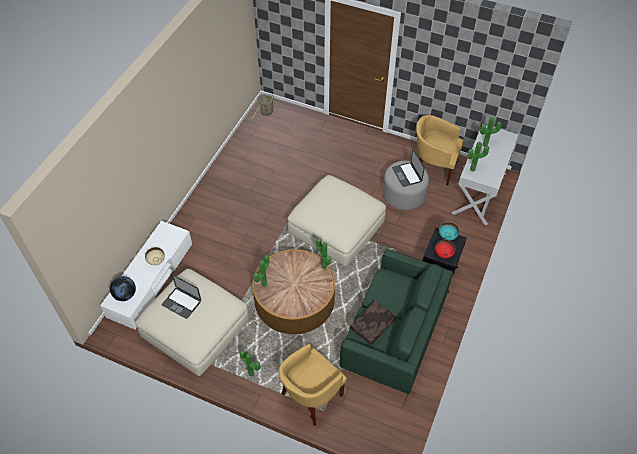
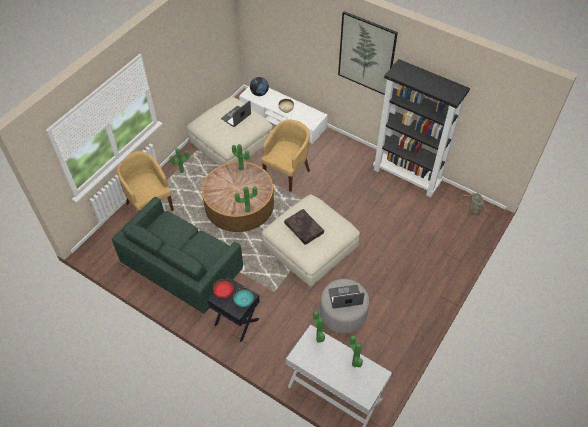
camera: 100 degrees right, 0 degrees up
(161, 115) = (366, 54): none -> picture
(231, 160) = (407, 176): none -> black bookcase
(373, 326) = (175, 231): brown pillow -> brown pillow (303, 229)
(433, 168) = (379, 353): yellow armchair -> yellow armchair (287, 172)

